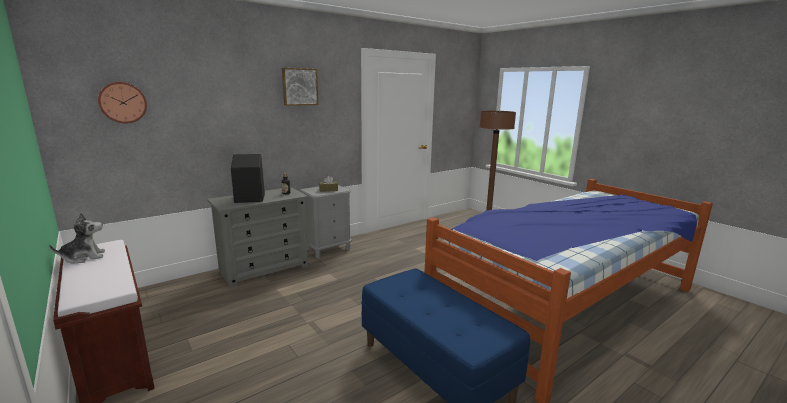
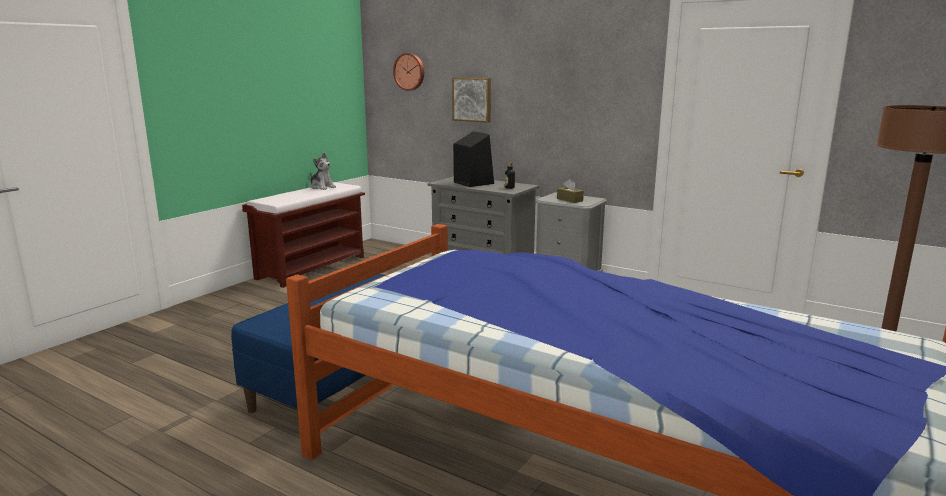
camera: 70 degrees right, 0 degrees up
(299, 87) = (567, 55): picture -> picture (472, 99)

